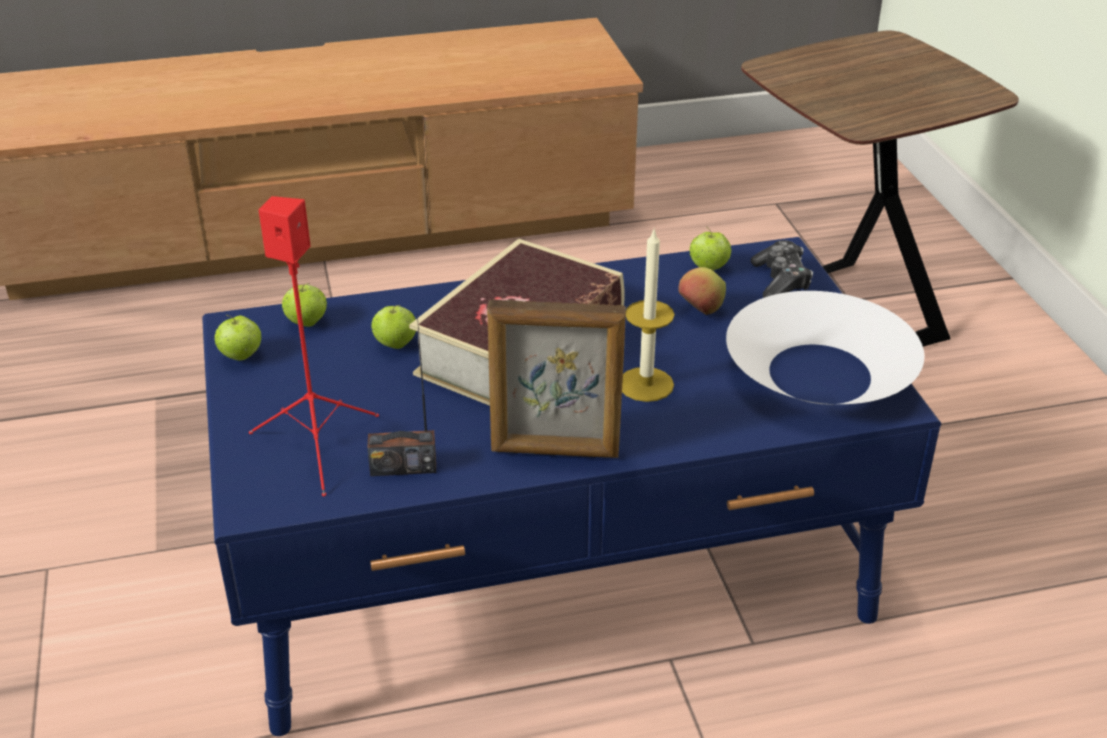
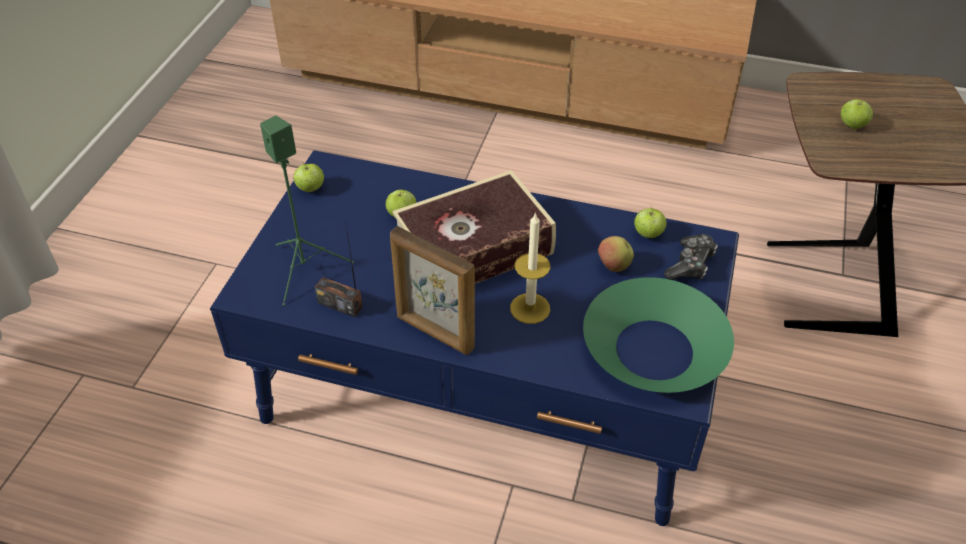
camera: 30 degrees right, 10 degrees up
(306, 322) = (363, 179): apple -> apple (852, 125)
(318, 445) = (305, 269): red speaker -> green speaker
(820, 373) = (655, 349): white bowl -> green bowl

